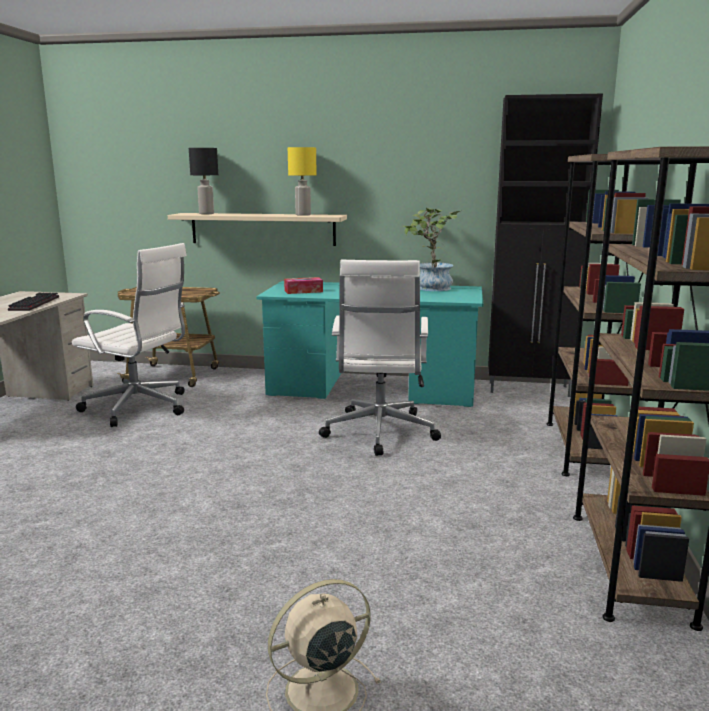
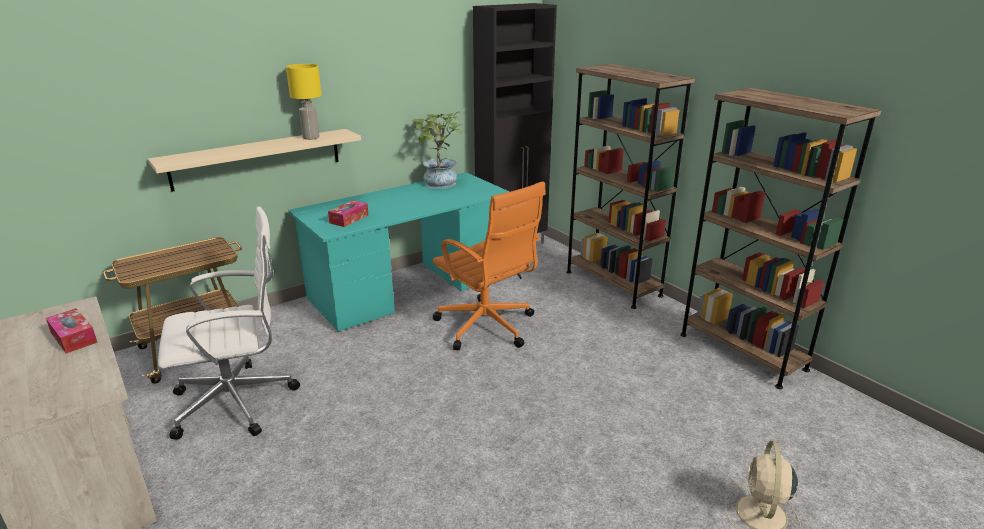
camera: 45 degrees left, 10 degrees up
(34, 303) = (74, 337): keyboard -> tissue box
(207, 213) = (195, 155): black table lamp -> none
(379, 433) = (487, 327): white office chair -> orange office chair

